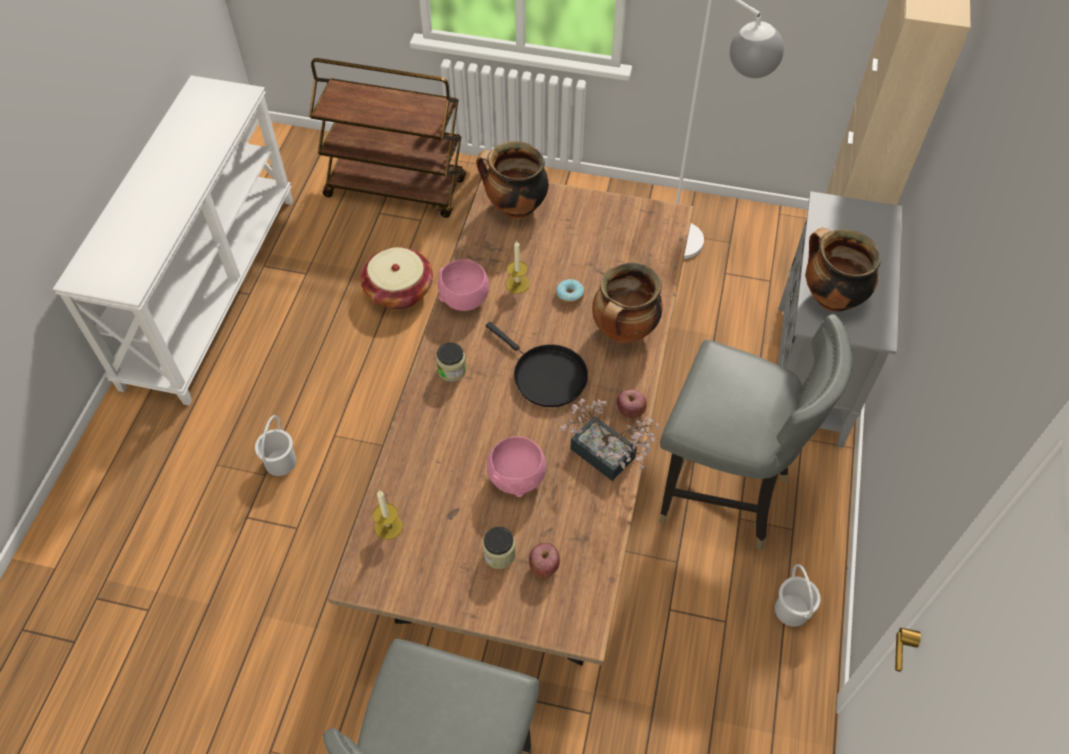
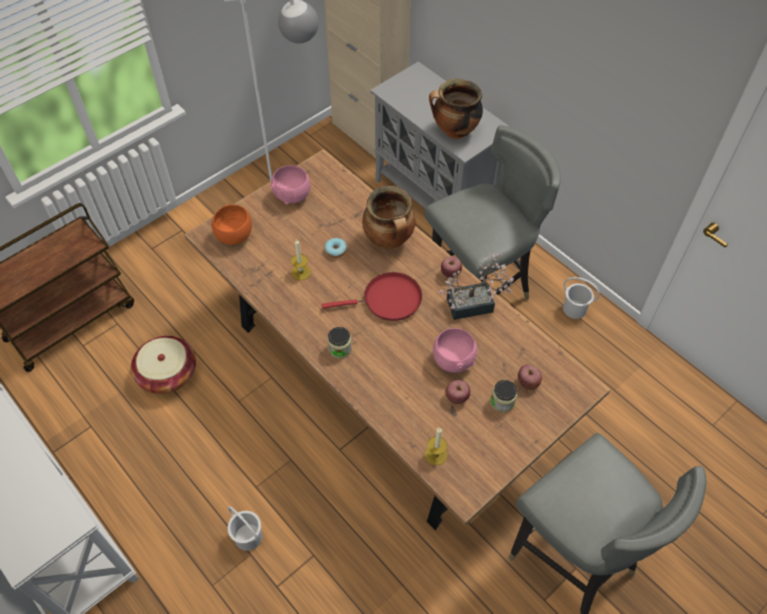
camera: 55 degrees left, 0 degrees up
(465, 300) = (287, 308): pink bowl -> pink bowl (293, 195)
(472, 507) = (456, 397): none -> apple
(515, 208) = (234, 236): cooking pot -> orange bowl
(545, 376) = (388, 300): black frying pan -> red frying pan

